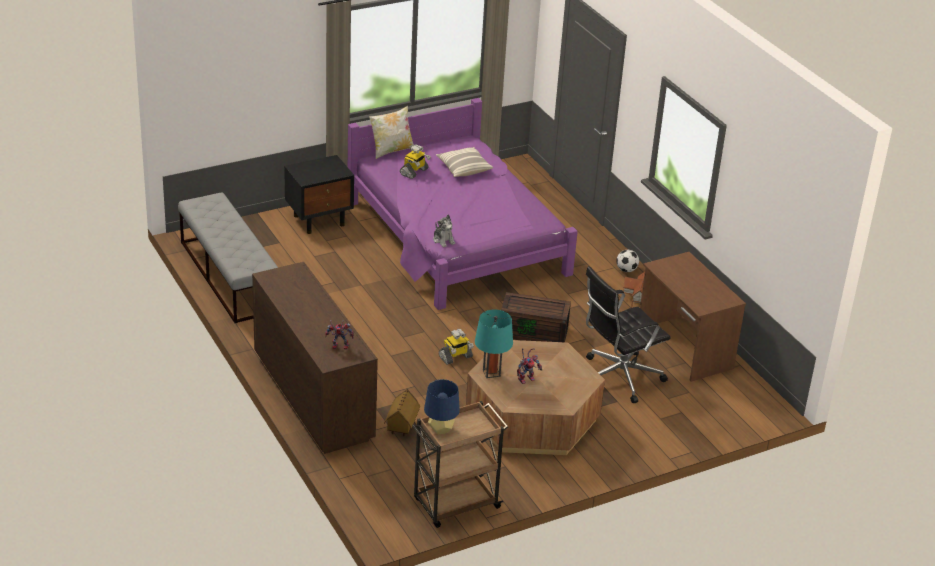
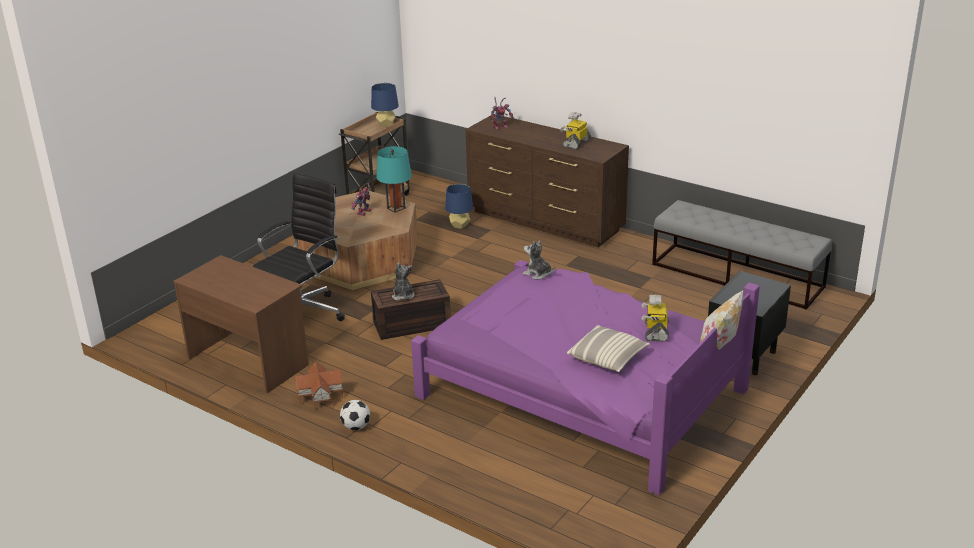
camera: 155 degrees right, 5 degrees down
(401, 426) = (460, 225): toy house -> blue table lamp
(455, 357) = (464, 281): toy robot -> toy robot (576, 143)
(542, 306) = (403, 295): none -> plush toy

